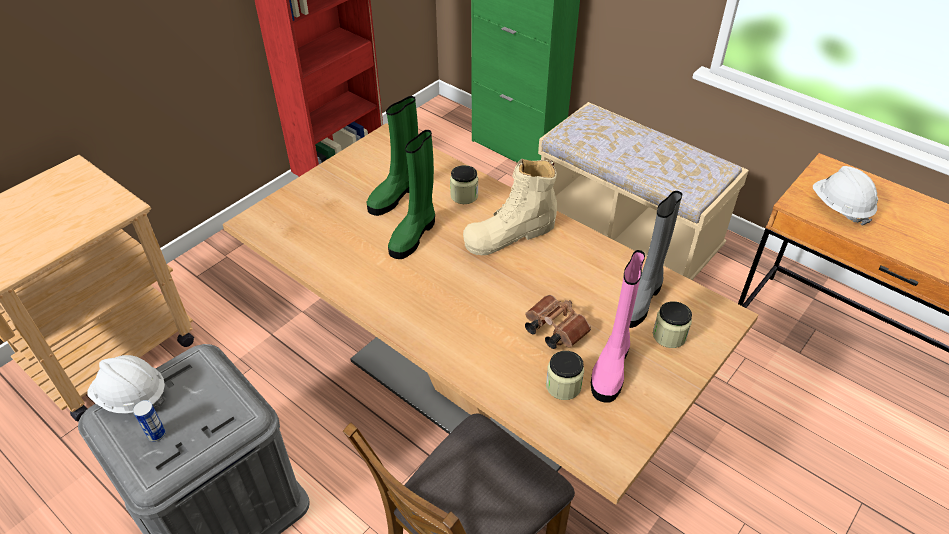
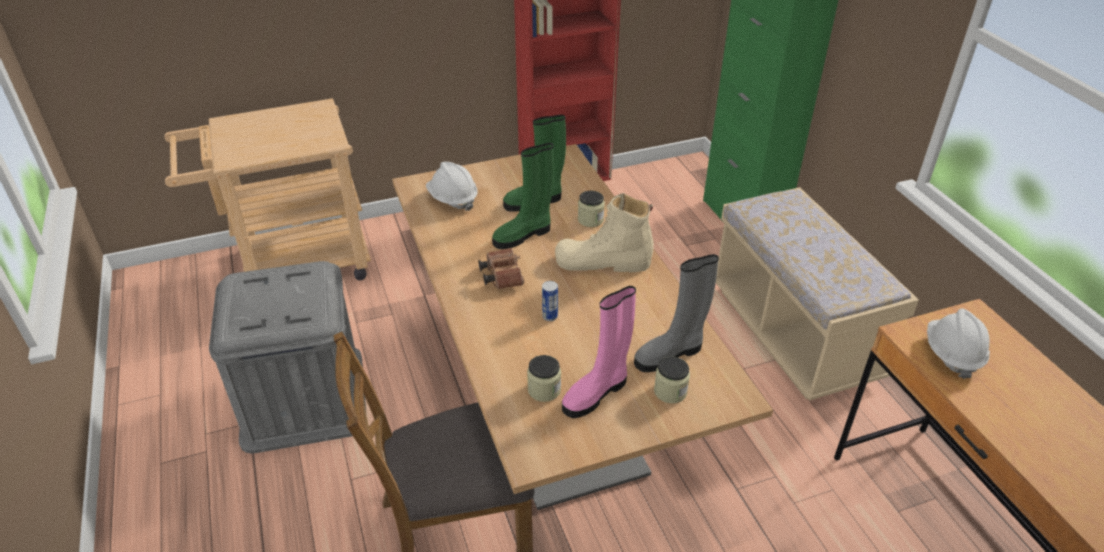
camera: 30 degrees right, 5 degrees down
(132, 396) = (259, 277): white hard hat -> white hard hat (452, 199)
(156, 434) = (255, 307): can -> can (550, 316)
(553, 329) = (573, 346): brown binoculars -> brown binoculars (501, 275)

